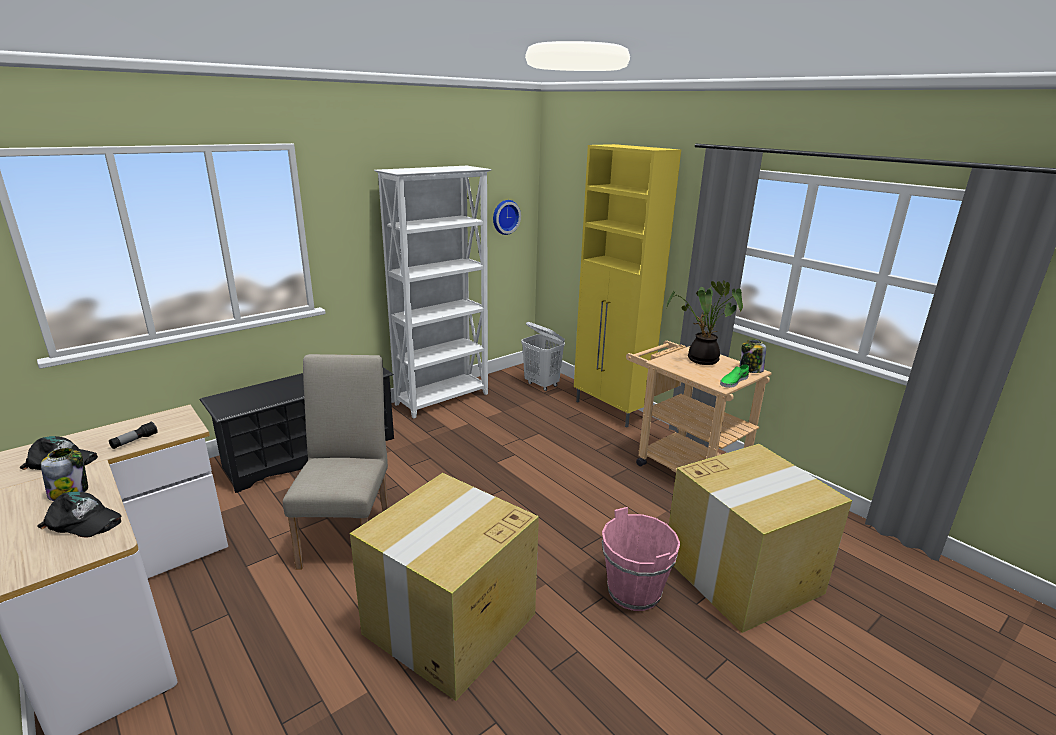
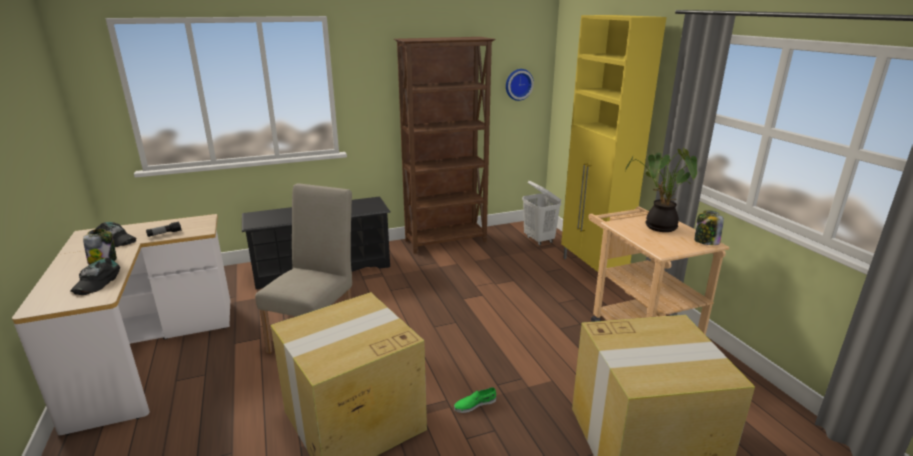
camera: 20 degrees right, 0 degrees up
(83, 521) = (96, 281): black cap -> black cap turned 60 degrees clockwise
(443, 399) = (446, 241): white bookcase -> brown bookcase
(634, 591) = (526, 432): pink bucket -> none
(733, 381) = (678, 250): green shoe -> green shoe (474, 404)

